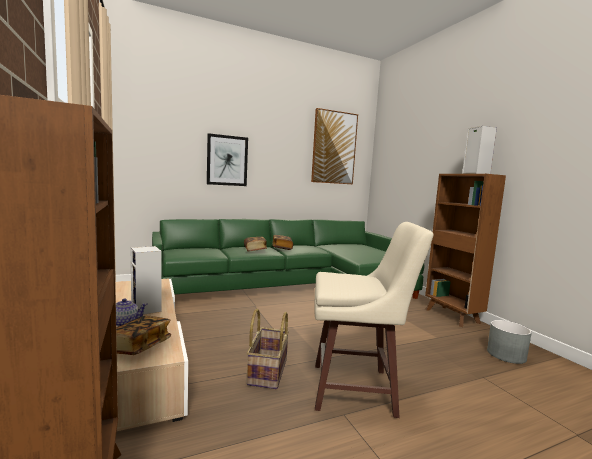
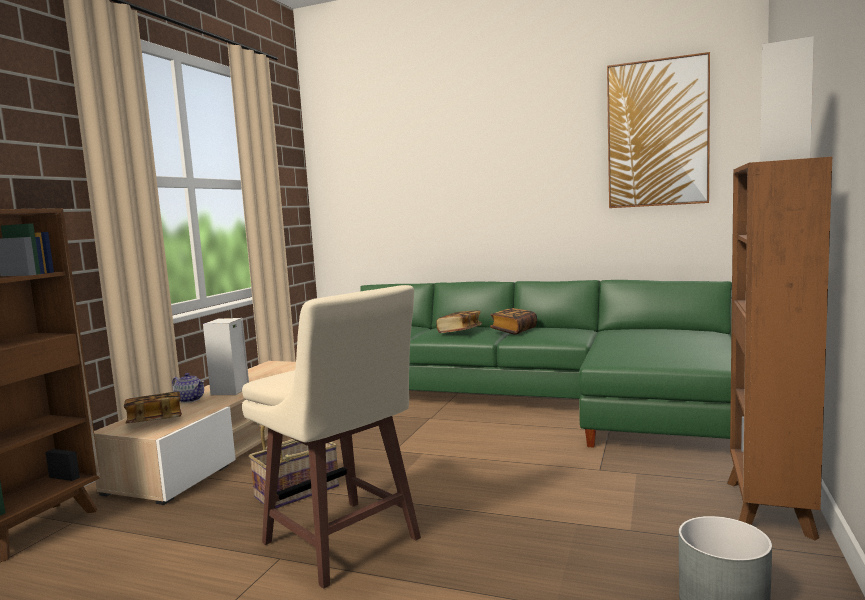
camera: 45 degrees right, 0 degrees up
(227, 160) = (455, 190): picture -> none

